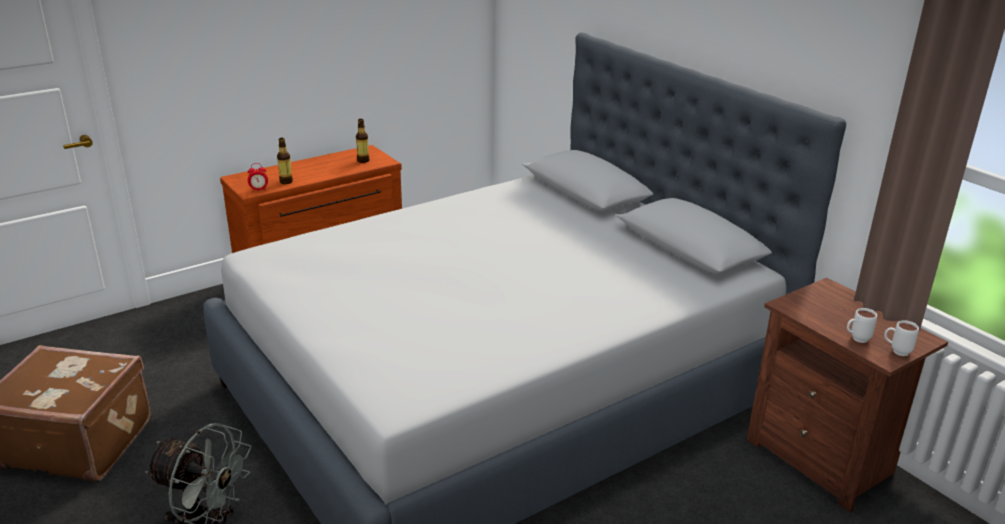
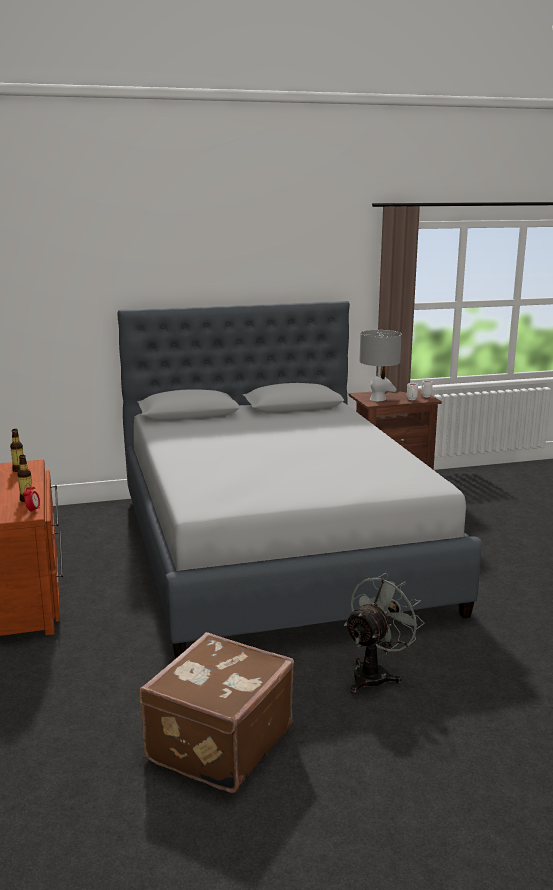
camera: 70 degrees left, 10 degrees down
(820, 307) = (378, 399): none -> grey table lamp

